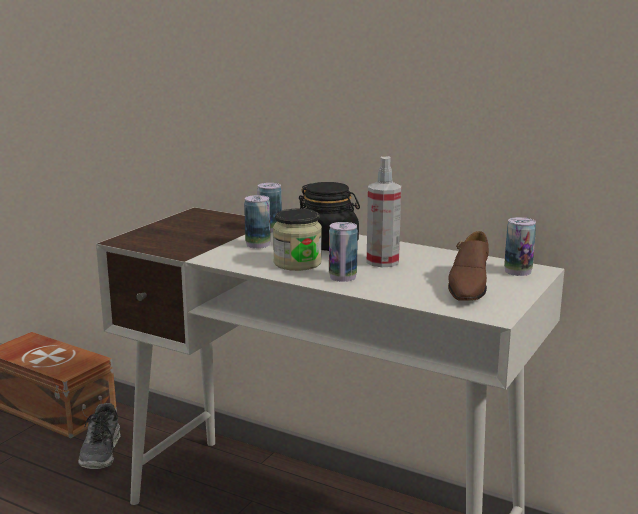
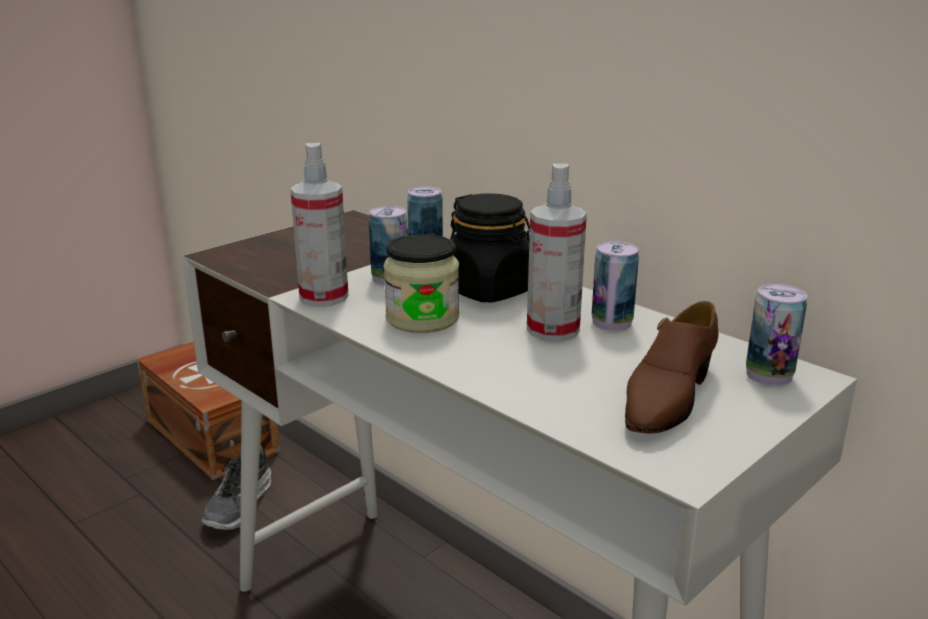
camera: 15 degrees right, 5 degrees up
(222, 258) = (324, 297): none -> spray bottle
(342, 277) = (472, 353): can -> can (611, 323)

